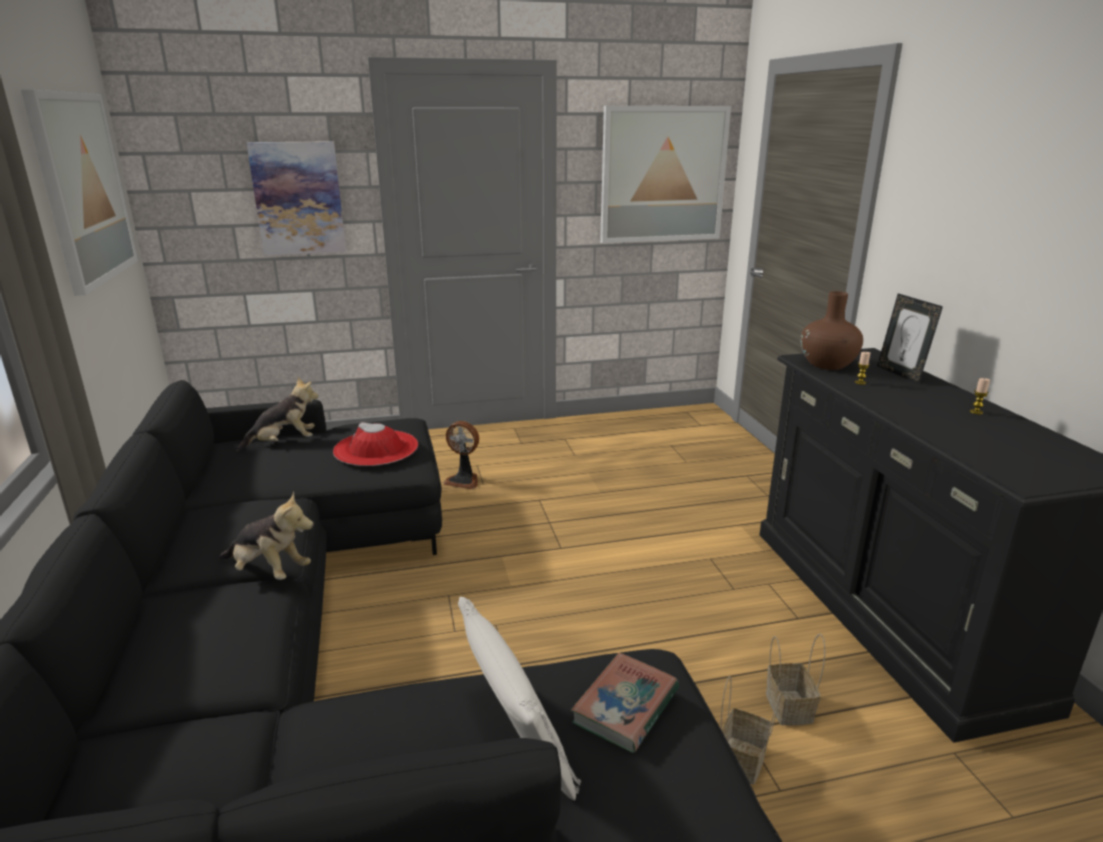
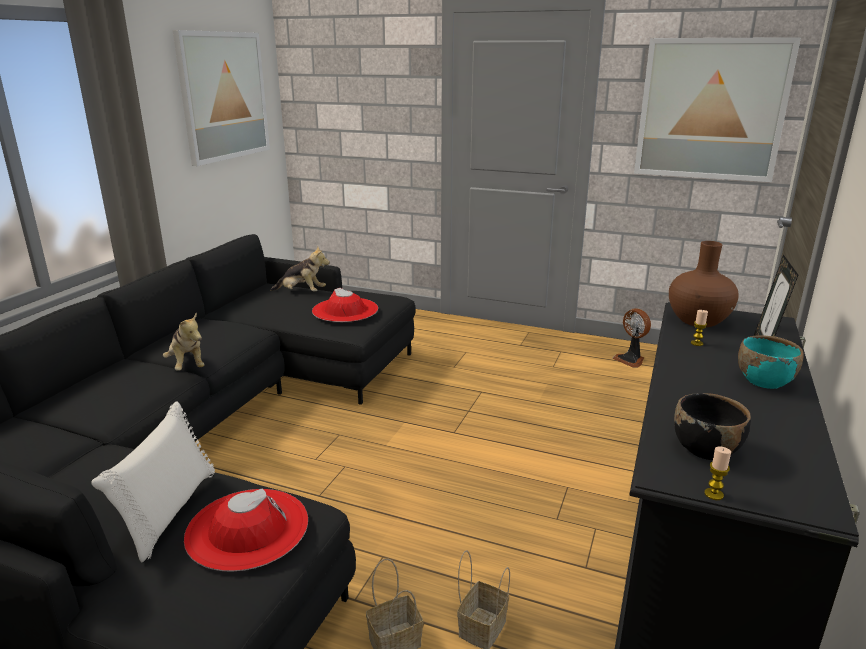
camera: 35 degrees right, 0 degrees up
(298, 198) = (383, 113): picture -> none
(464, 480) = (443, 360): fan -> fan (630, 360)
(625, 706) = (247, 528): book -> red hat
(944, 398) = (764, 381): none -> turquoise bowl
(976, 412) = (771, 402): candle -> candle (713, 494)
(1007, 456) = (706, 449): none -> black bowl

